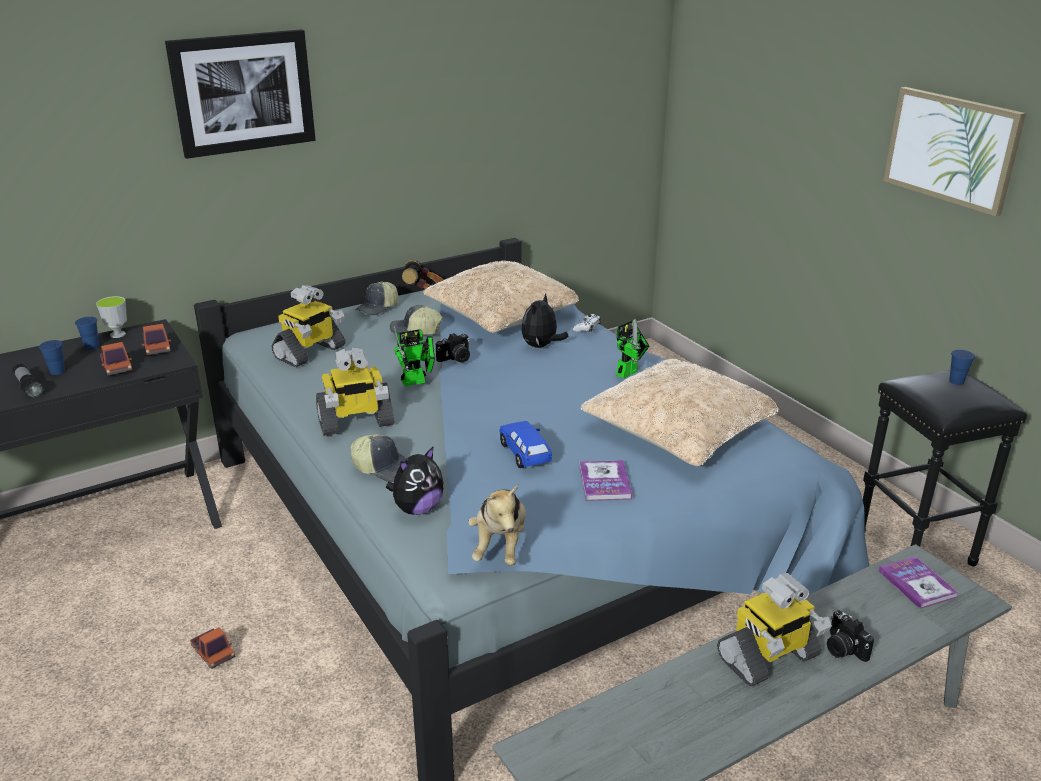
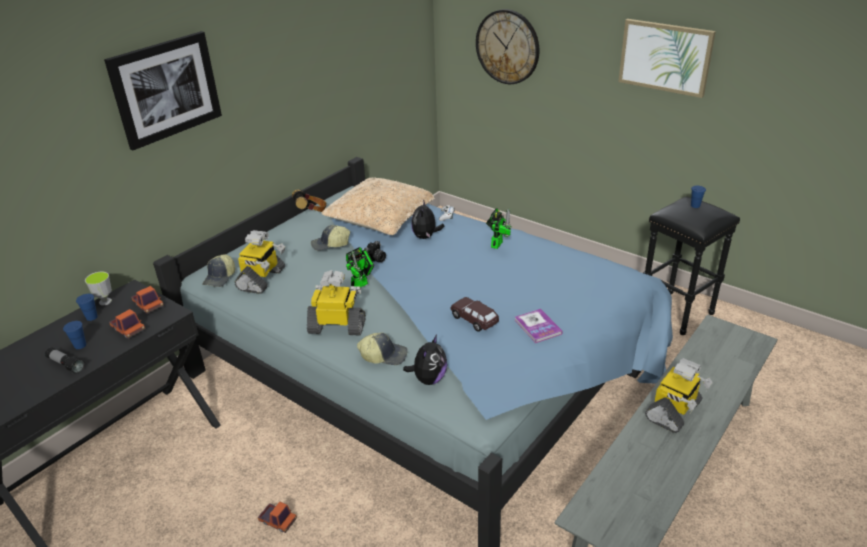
camera: 20 degrees left, 5 degrees up
(355, 422) = (338, 326): toy robot -> toy robot turned 135 degrees counterclockwise
(378, 308) = (286, 232): cap -> cap (220, 278)
(500, 546) = (505, 390): plush toy -> none
(525, 454) = (474, 320): blue toy car -> brown toy car
(680, 428) = (556, 276): beige pillow -> none
(750, 119) = (507, 47): none -> wall clock
(842, 648) = (709, 392): camera -> none
(917, 584) = (723, 339): book -> none

